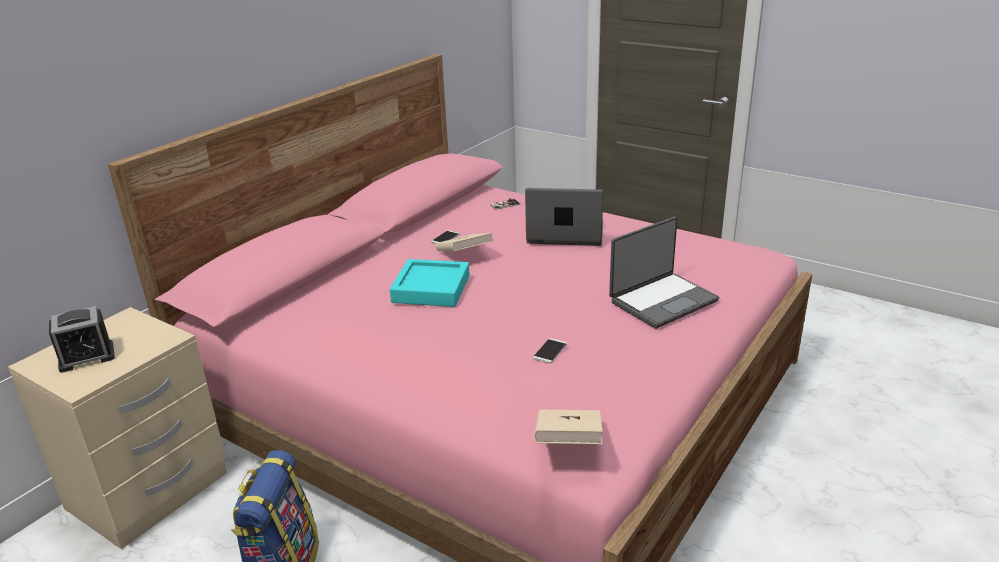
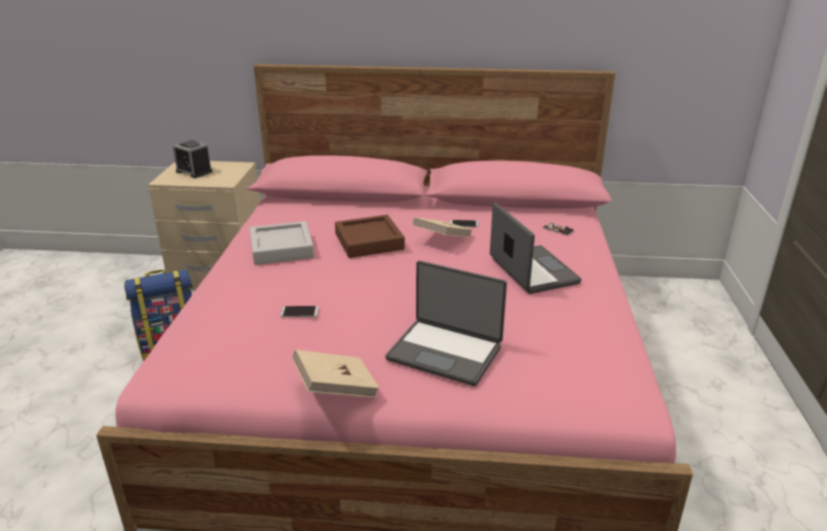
camera: 60 degrees right, 0 degrees up
(385, 341) = (281, 248): none -> grey tray
(431, 289) = (369, 241): turquoise tray -> brown tray
(568, 443) = (172, 354): beige book -> beige book (336, 389)

